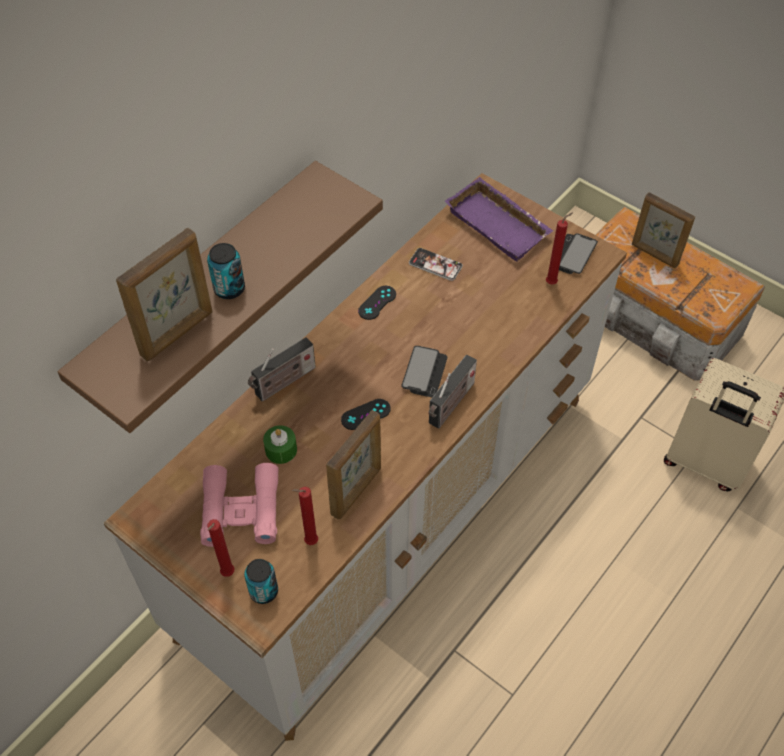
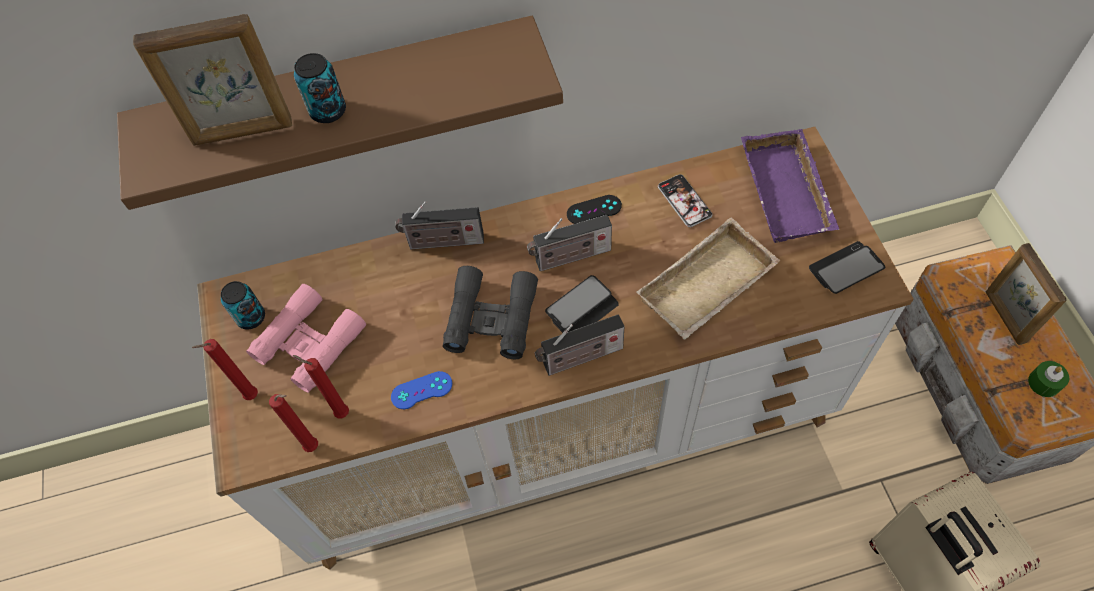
camera: 40 degrees right, 5 degrees up
(263, 591) = (265, 434): can -> can (251, 317)
(281, 450) = (388, 306): green candle -> green candle (1044, 383)
(357, 491) = (421, 390): picture frame -> blue game controller
(366, 414) = (491, 318): black game controller -> black binoculars
(387, 343) = (570, 257): none -> radio
(498, 314) = (707, 289): none -> beige tray
(553, 282) = (797, 287): red candle -> red candle (314, 447)

